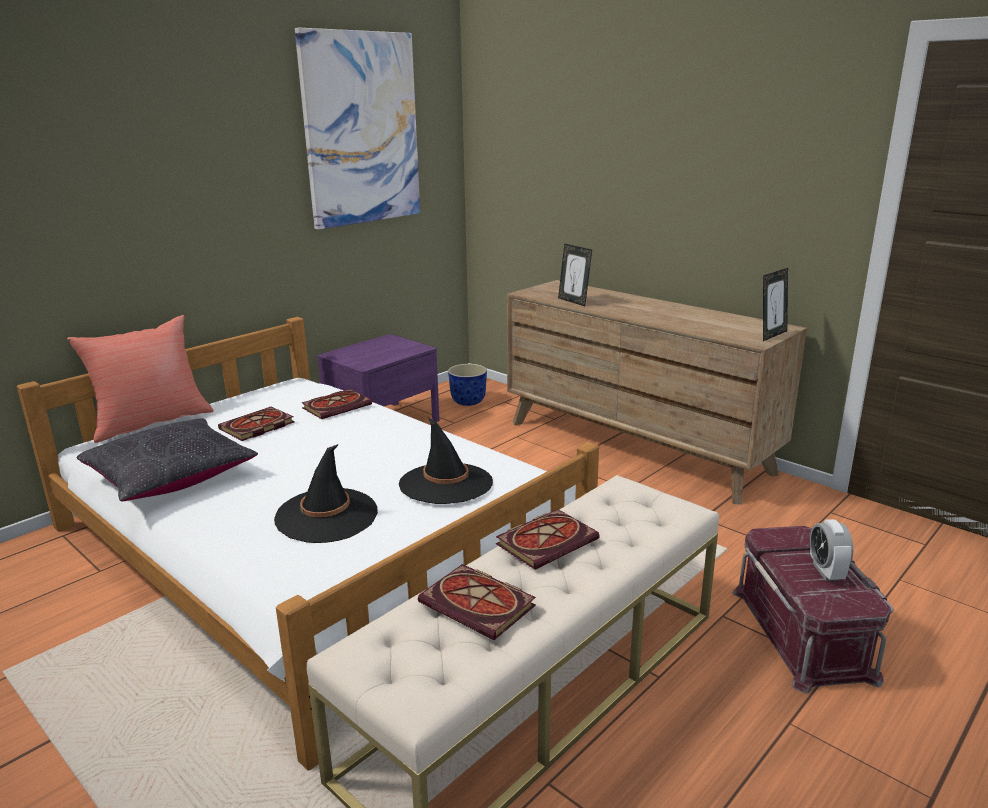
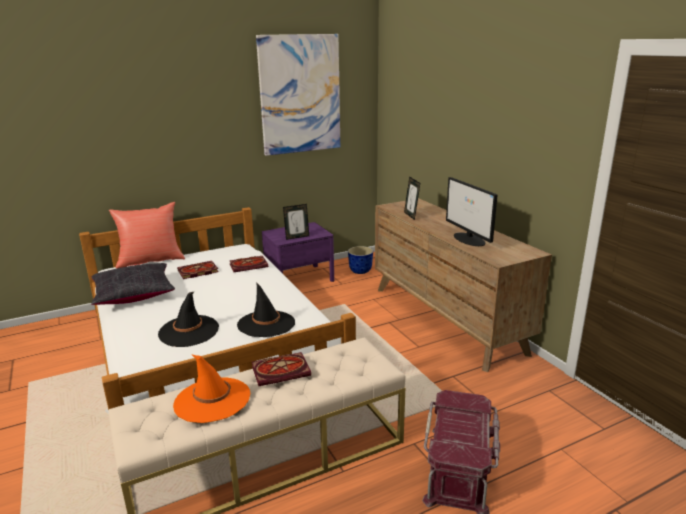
camera: 20 degrees right, 0 degrees up
(480, 605) = (212, 400): book -> orange hat
(686, 322) = (469, 239): none -> monitor
(771, 335) = (517, 257): picture frame -> picture frame (297, 237)
(826, 571) = (470, 429): alarm clock -> none

